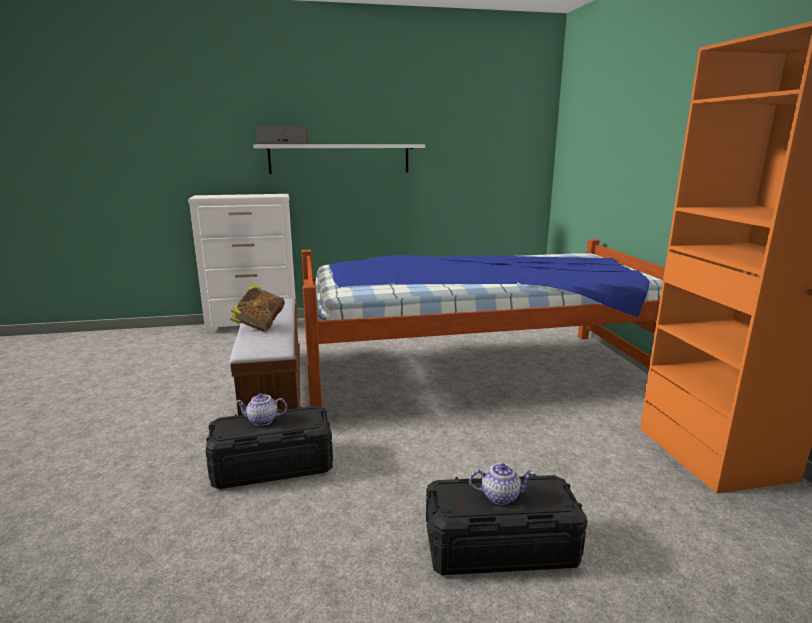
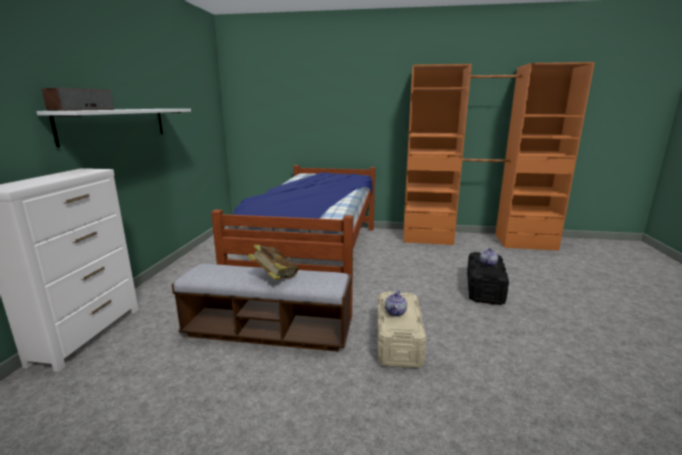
camera: 70 degrees left, 0 degrees up
(273, 466) = (398, 341): black storage box -> beige storage box

